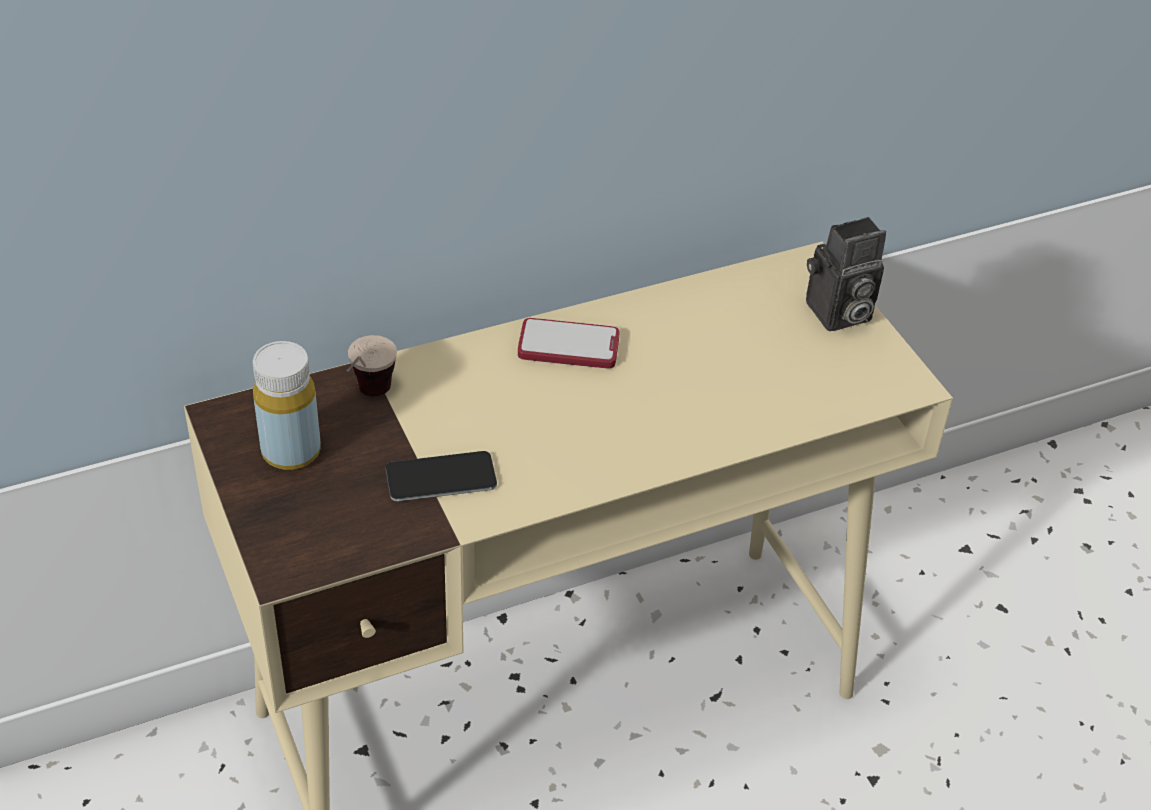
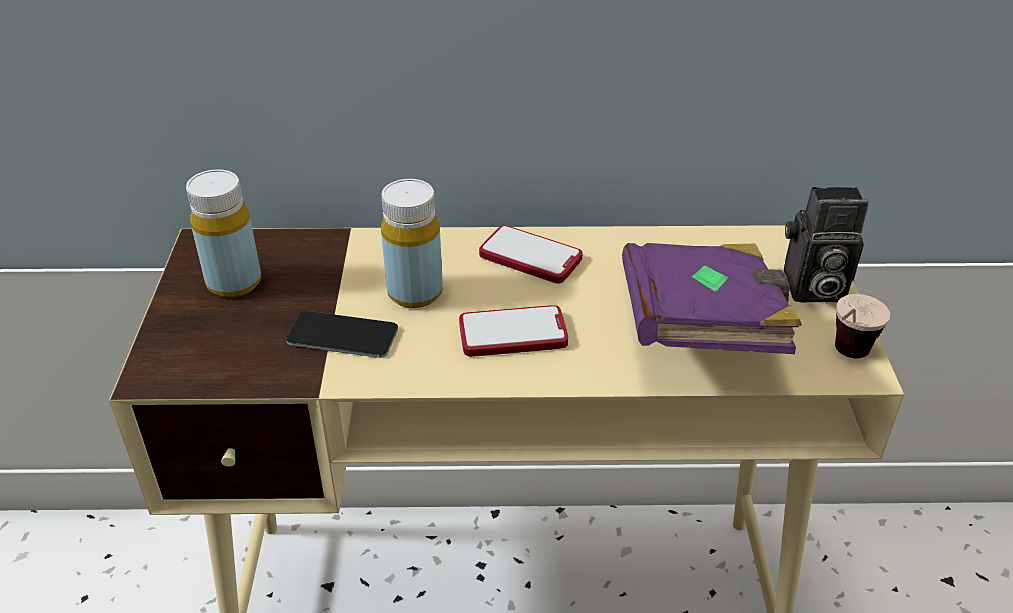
camera: 25 degrees right, 5 degrees down
(368, 399) = (327, 258): cup -> cup (843, 359)
(481, 414) = (415, 293): none -> yellow bottle
(599, 431) = (513, 334): none -> phone
(762, 381) = (701, 329): none -> purple book

